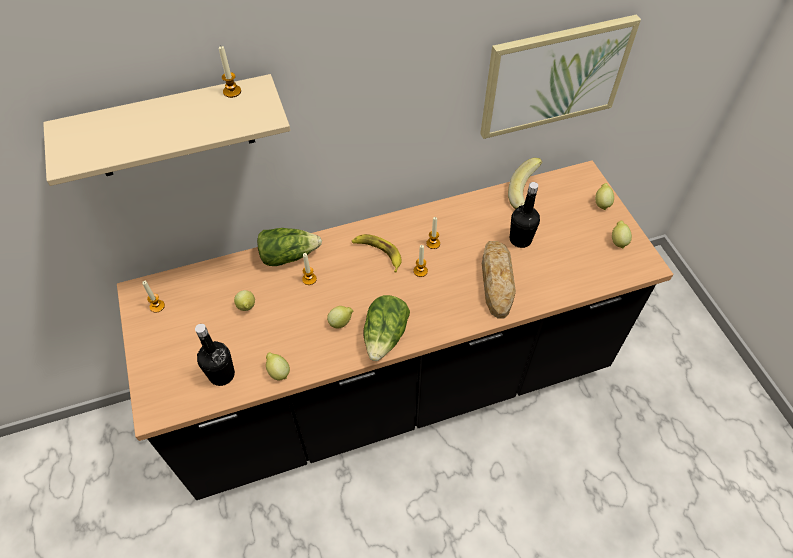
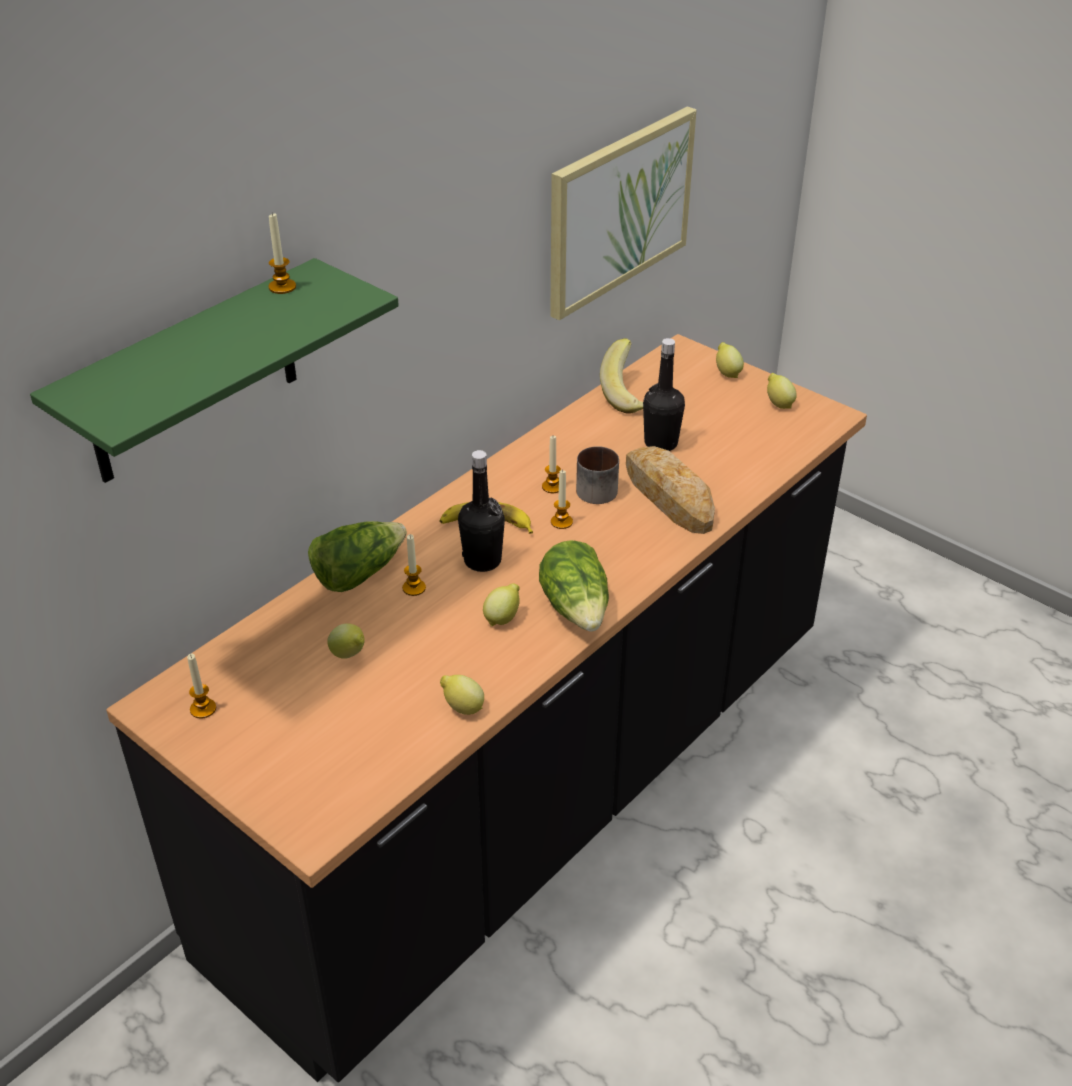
camera: 30 degrees left, 15 degrees down
(171, 128) = (193, 375): beige shelf -> green shelf
(222, 375) = (381, 746): black bottle -> black bottle (482, 560)
(457, 255) = (595, 487): none -> mug

